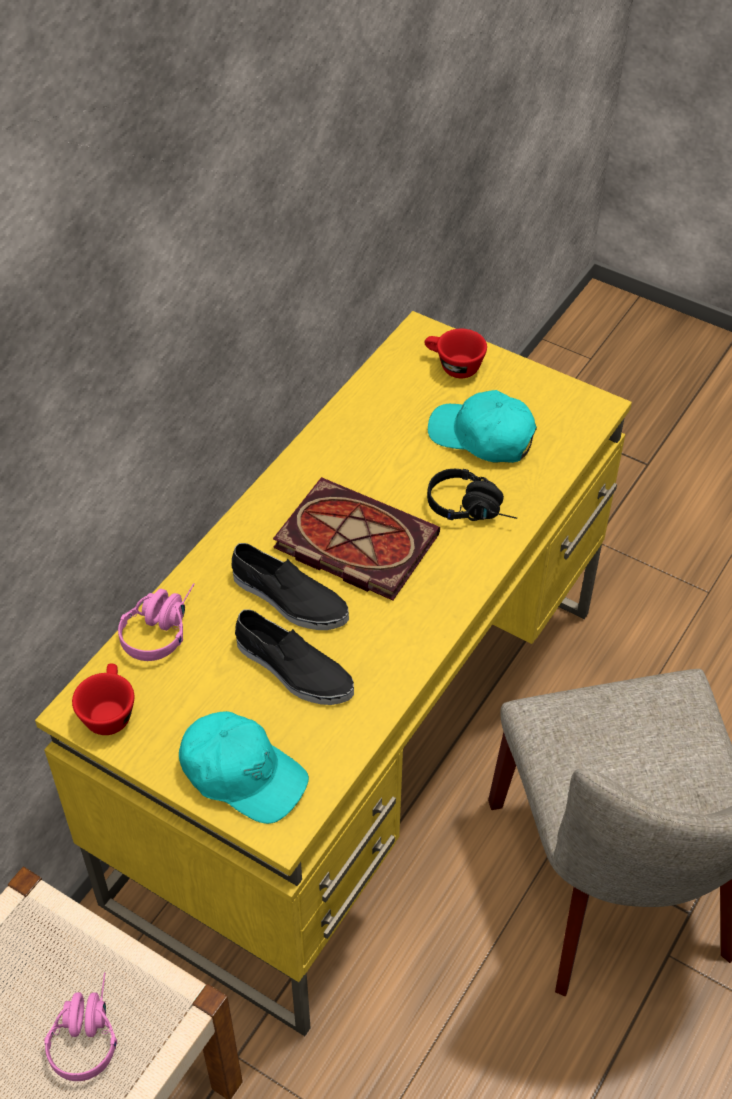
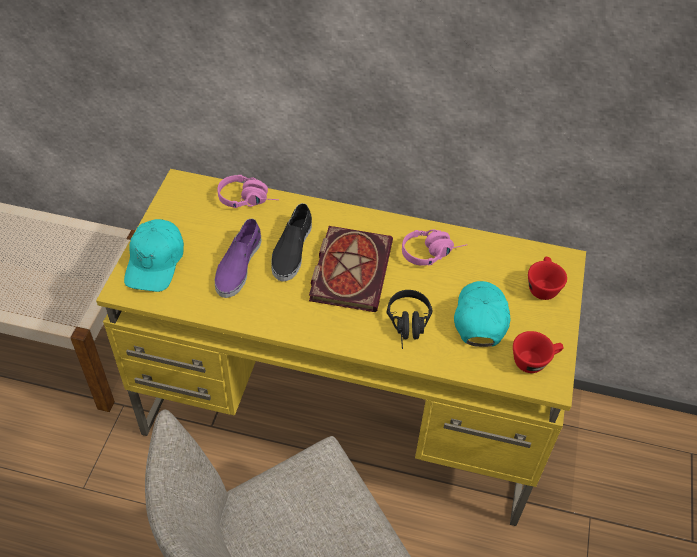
camera: 70 degrees right, 0 degrees up
(85, 1031) = (53, 286): pink headphones -> pink headphones (432, 252)
(108, 711) = (183, 195): red cup -> red cup (534, 360)
(293, 669) = (238, 265): black shoe -> purple shoe

